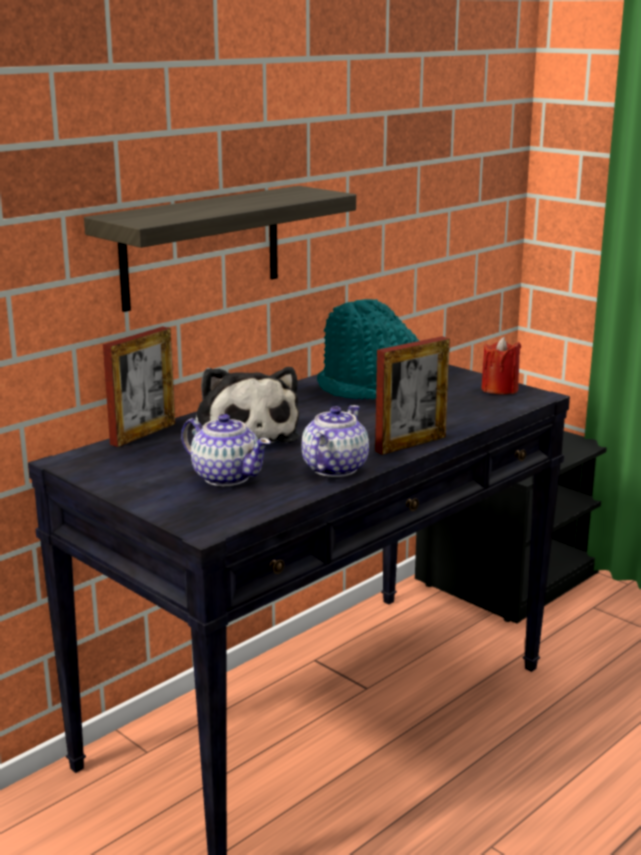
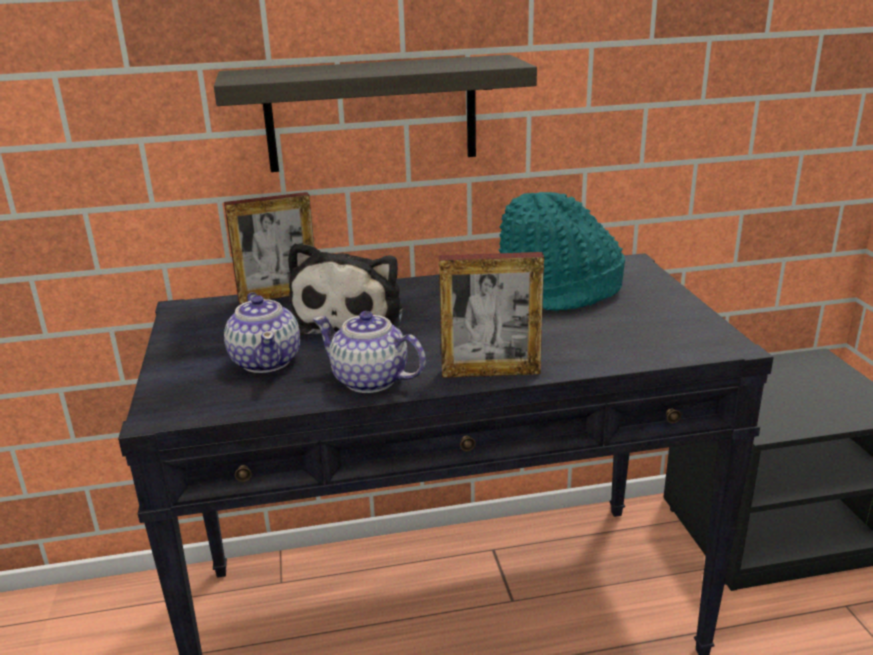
camera: 35 degrees right, 5 degrees up
(333, 468) = (370, 380): teapot -> teapot turned 120 degrees counterclockwise
(499, 389) = (693, 327): red candle -> none

